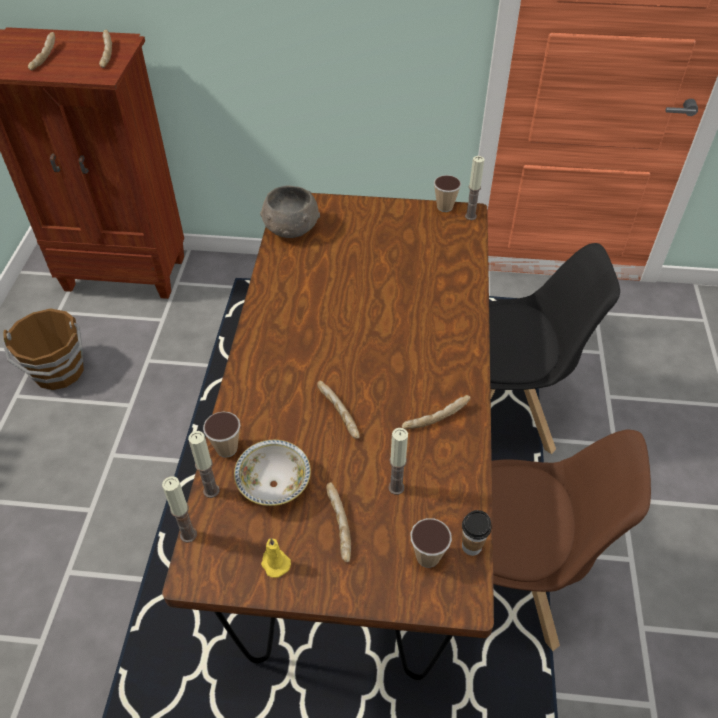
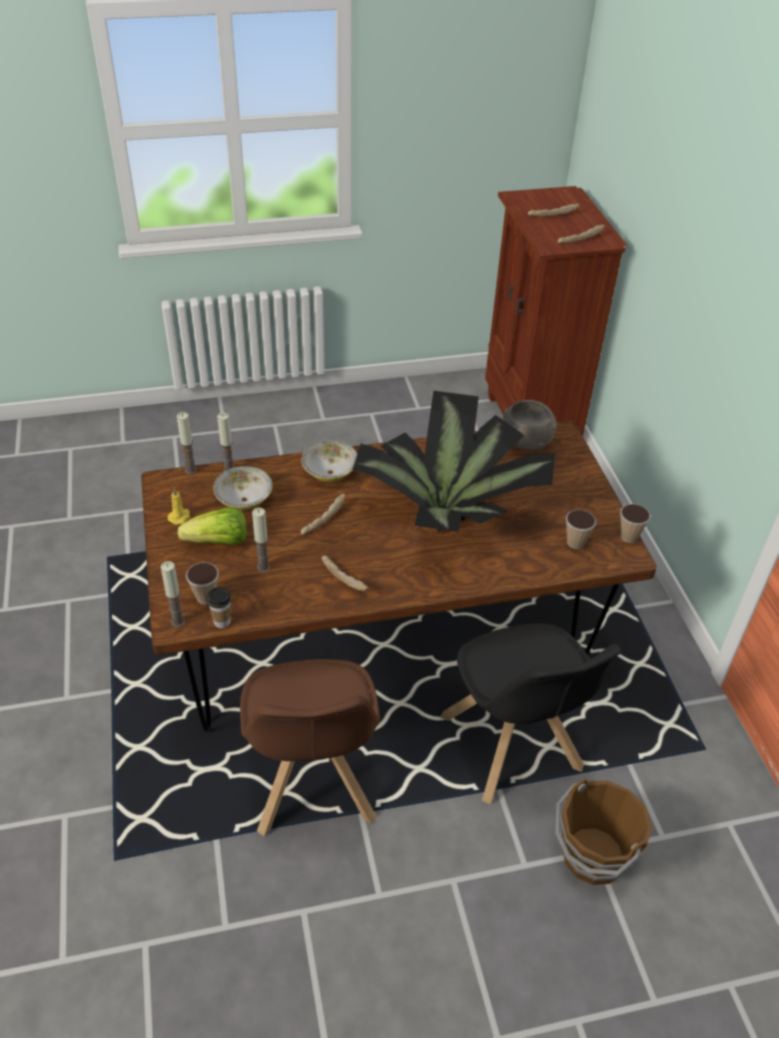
camera: 70 degrees right, 5 degrees down
(59, 372) = (405, 426): brown bucket -> brown bucket (592, 856)
(227, 448) = (268, 468): cup -> cup (575, 542)
(264, 391) = (330, 473): none -> bowl
(338, 526) = (219, 542): bread -> lettuce
(369, 309) = (450, 512): none -> potted plant
(470, 216) = (627, 559): candle -> candle (178, 621)

